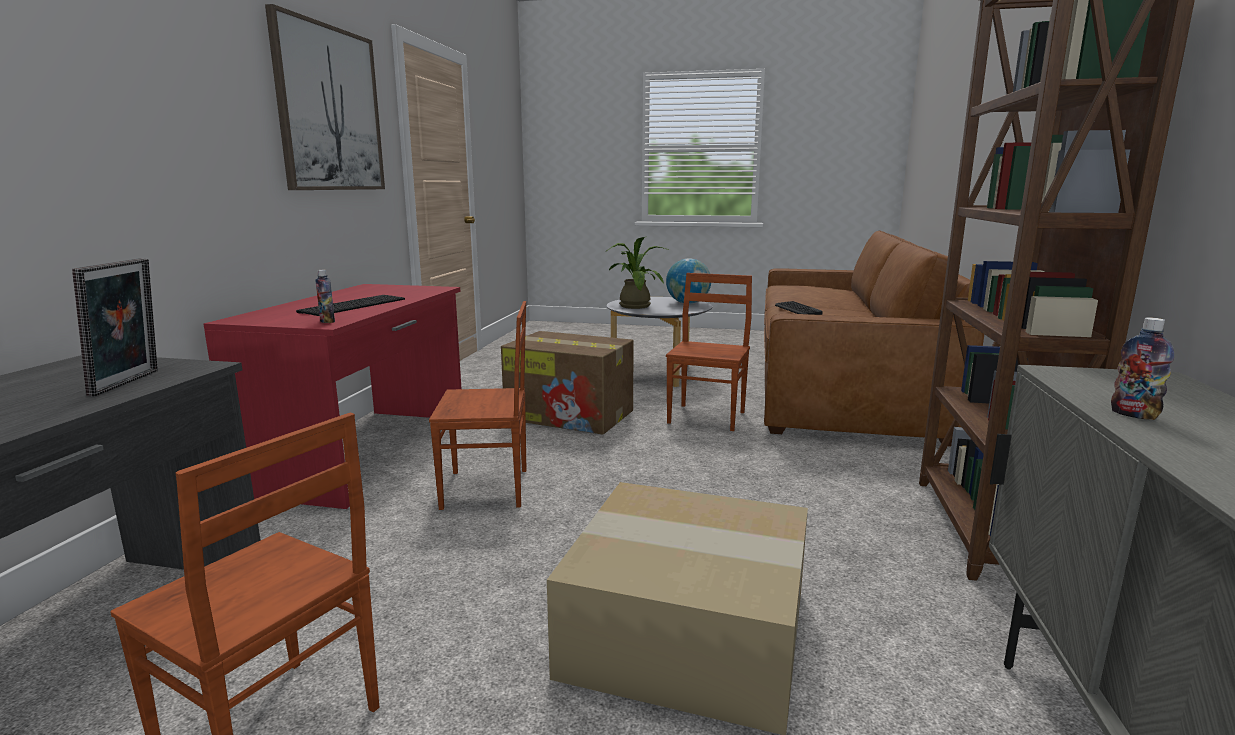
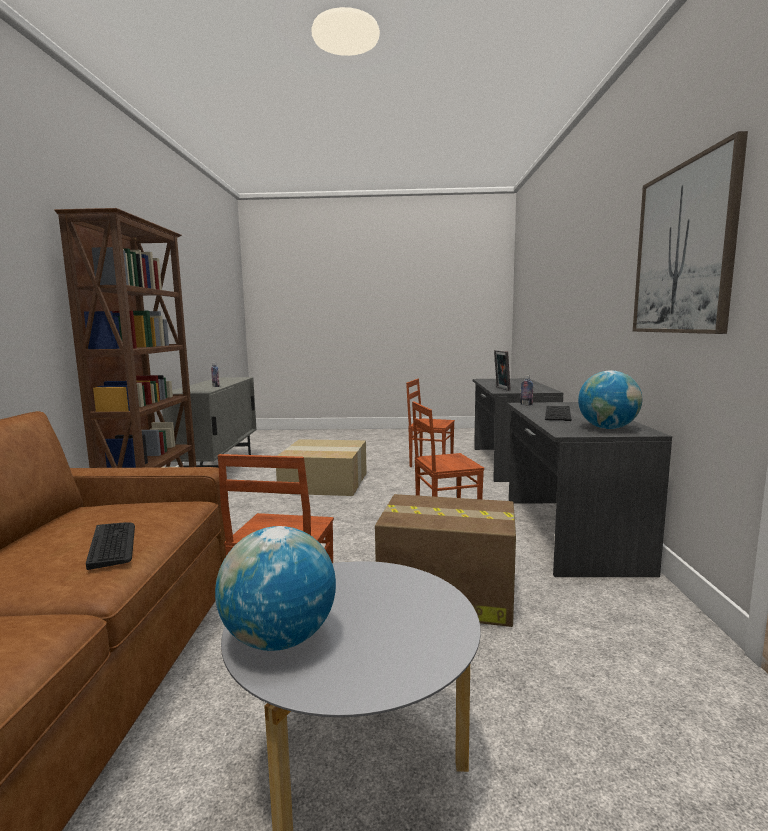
camera: 170 degrees right, 5 degrees down
(366, 452) = (568, 533): red desk -> grey desk
(384, 289) = (608, 428): none -> globe
(634, 305) = (406, 605): potted plant -> none

